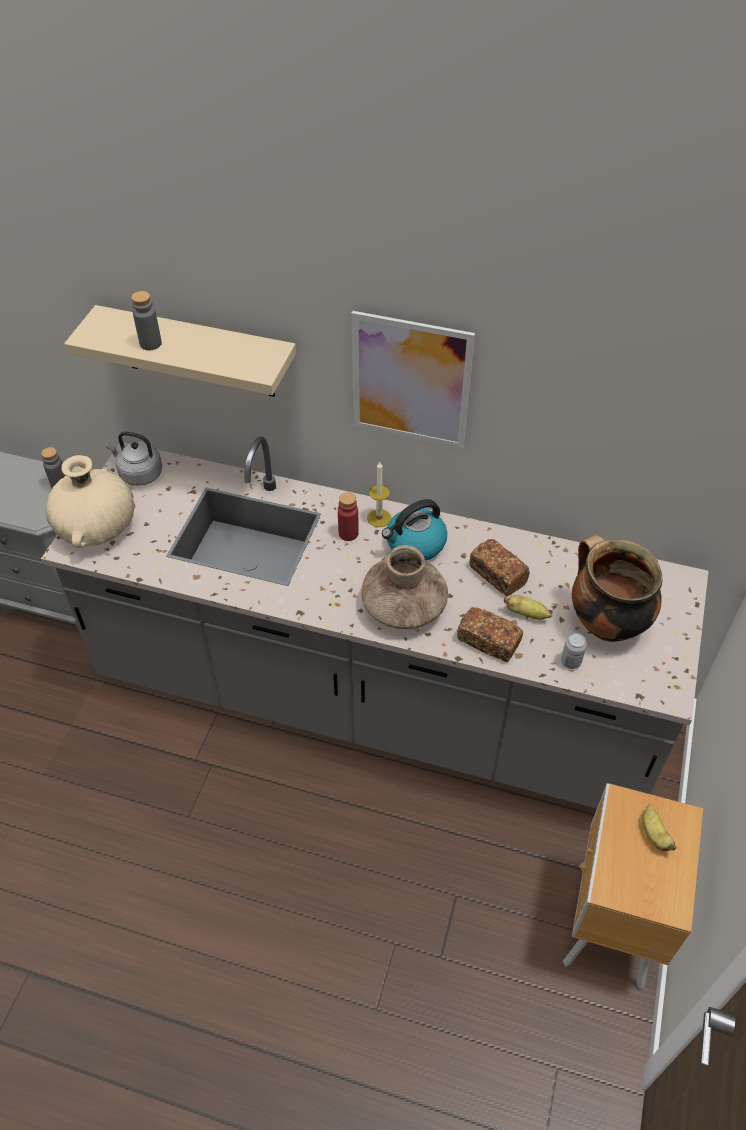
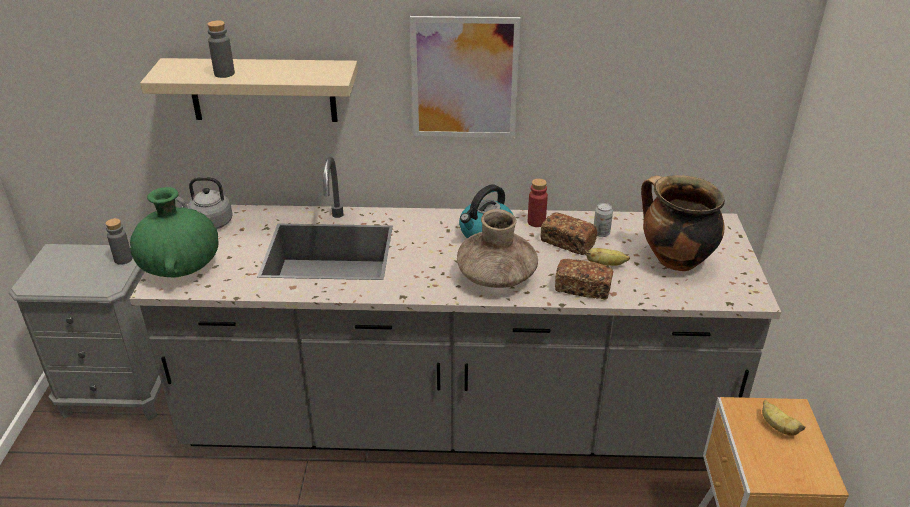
camera: 15 degrees left, 15 degrees down
(96, 527) = (180, 267): beige vase -> green vase
(348, 533) = (423, 235): red bottle -> red bottle (536, 222)
(379, 518) = (446, 221): candle -> none
(570, 662) = (660, 290): can -> can (601, 233)

